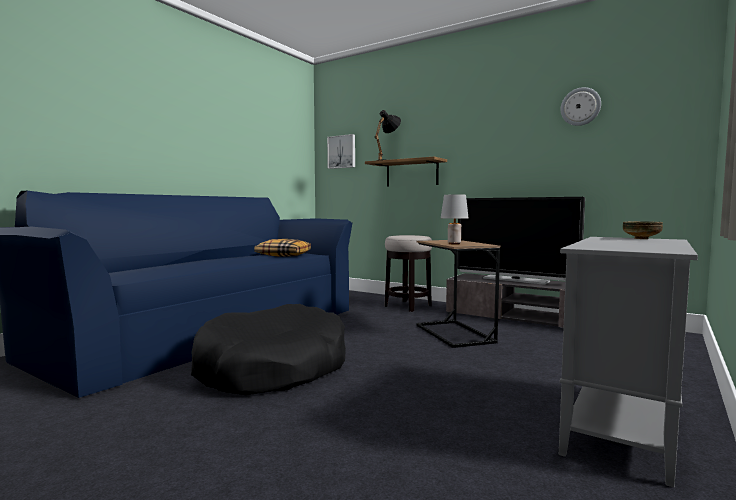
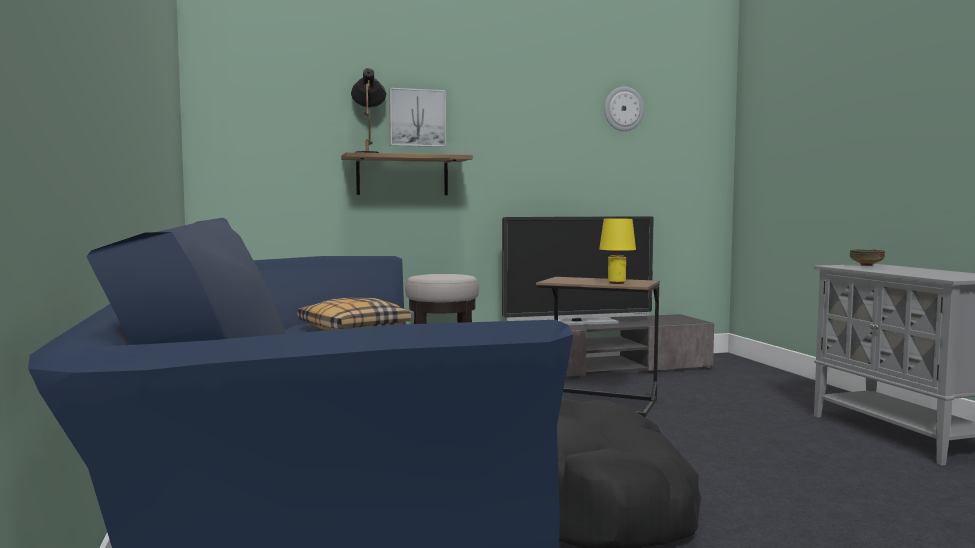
camera: 50 degrees left, 0 degrees up
(342, 152) = (256, 127): picture -> picture (417, 118)
(454, 244) = (617, 283): grey table lamp -> yellow table lamp

